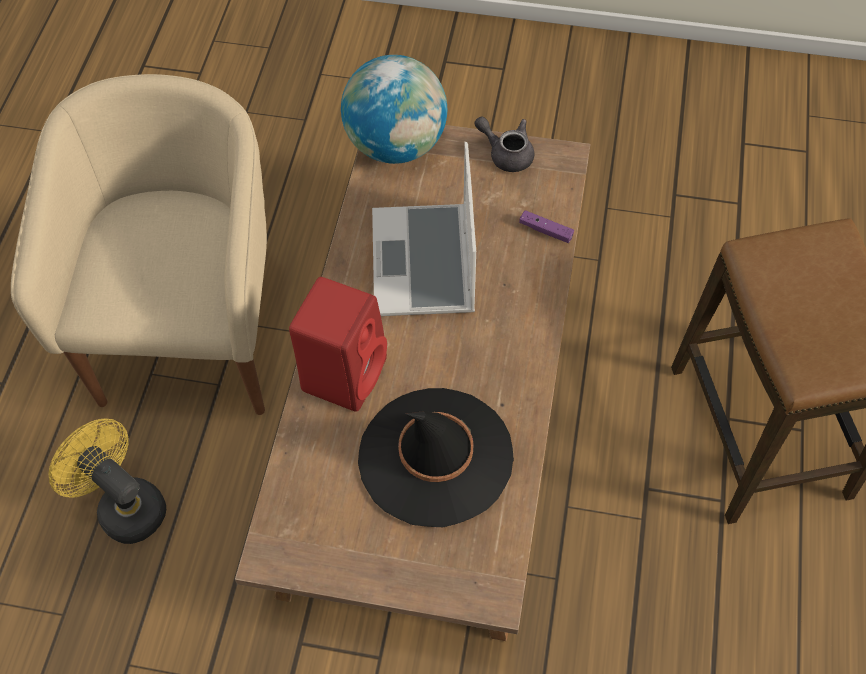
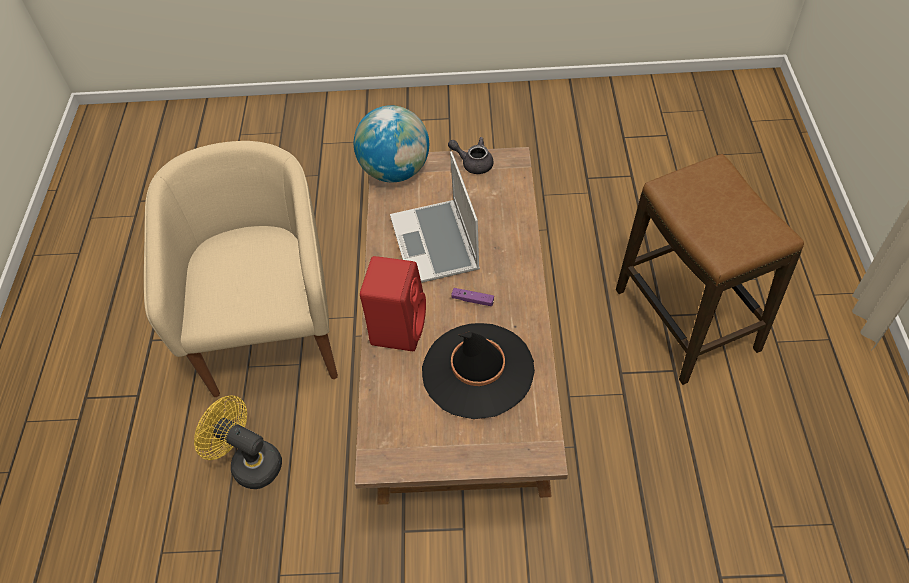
camera: 10 degrees left, 5 degrees down
(546, 231) = (514, 207): purple game controller -> purple game controller (472, 300)

